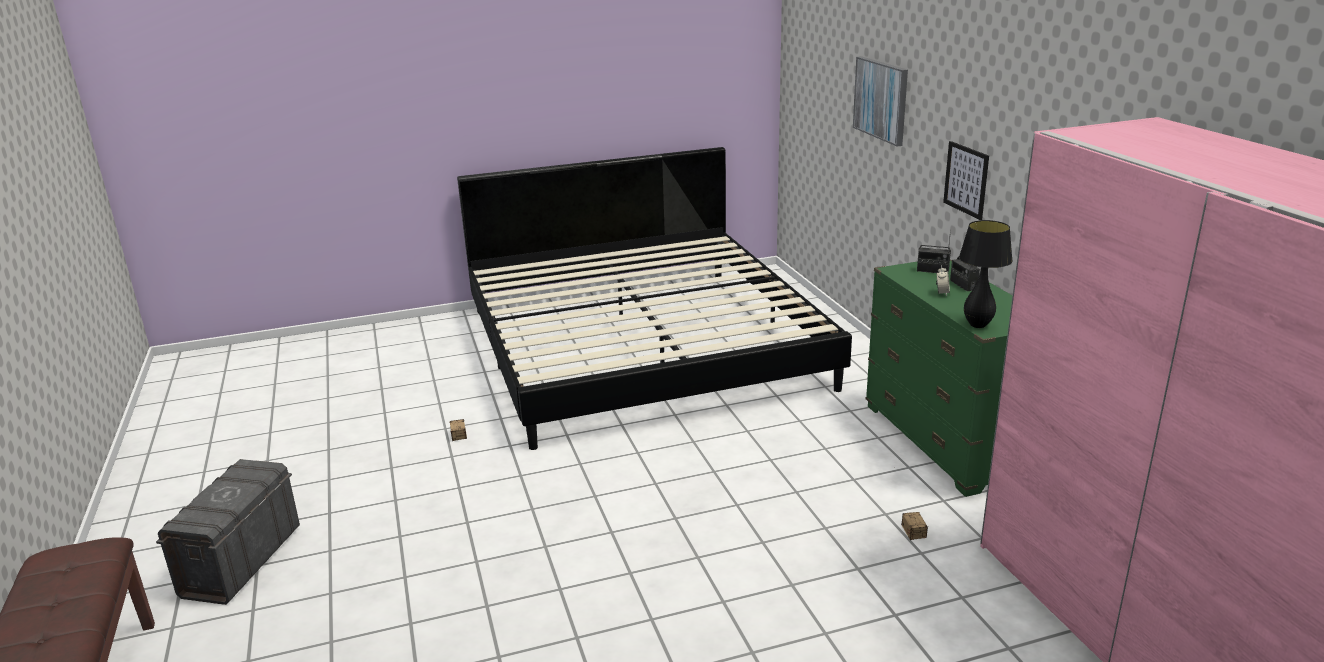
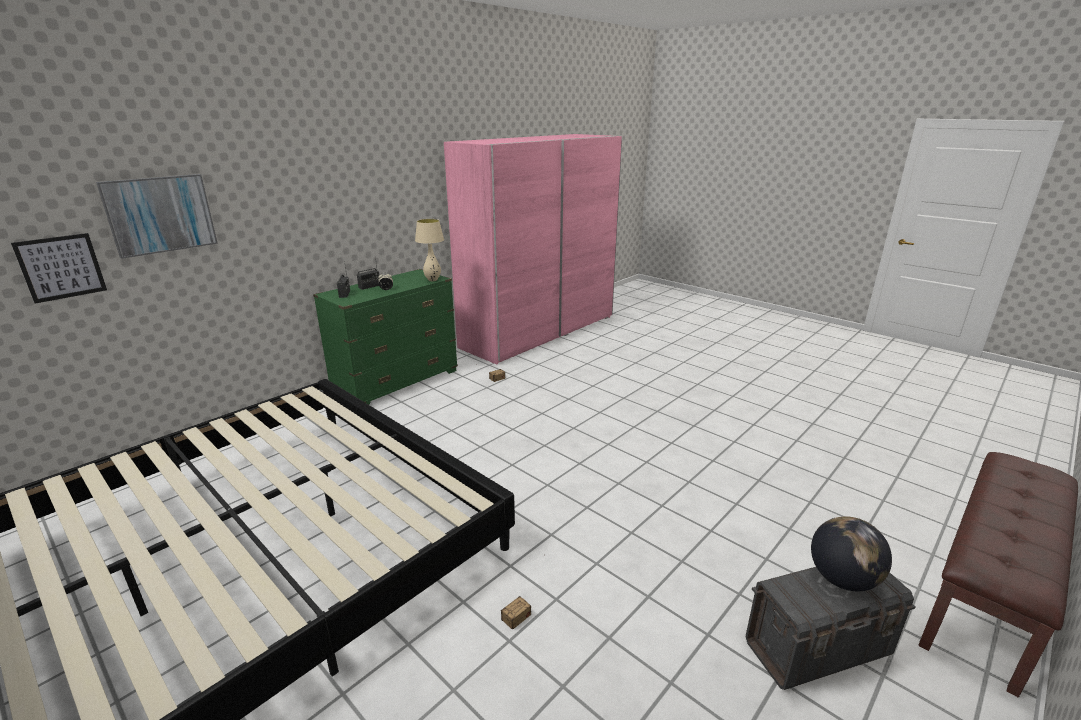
camera: 120 degrees left, 0 degrees up
(220, 501) = (842, 579): none -> globe
(966, 179) = (310, 233): picture -> picture (61, 267)
(977, 325) = (433, 280): black table lamp -> beige table lamp

